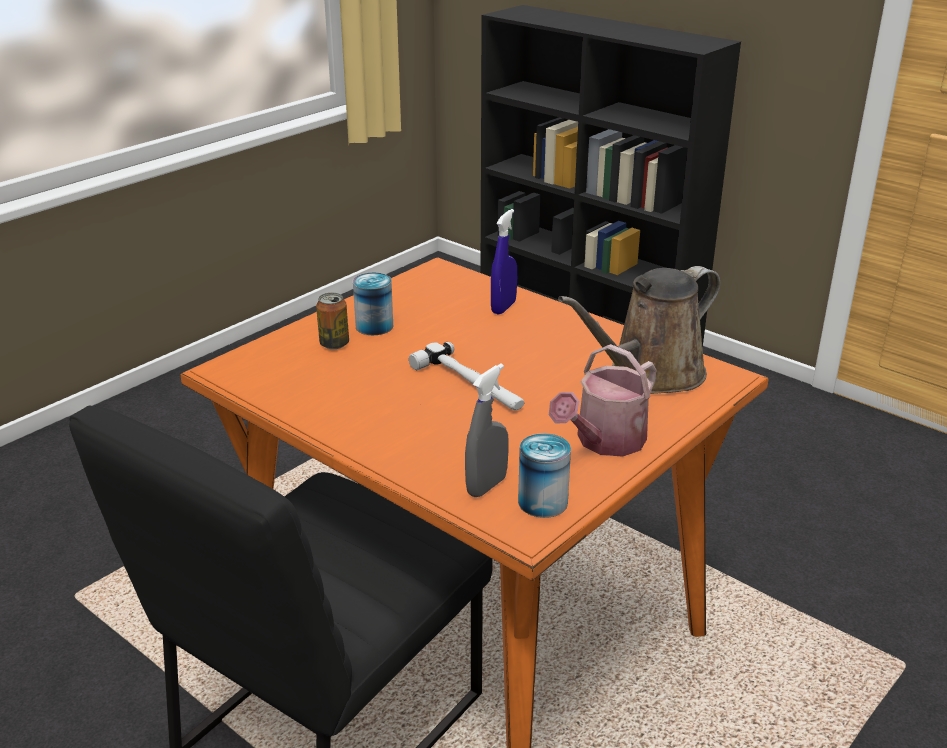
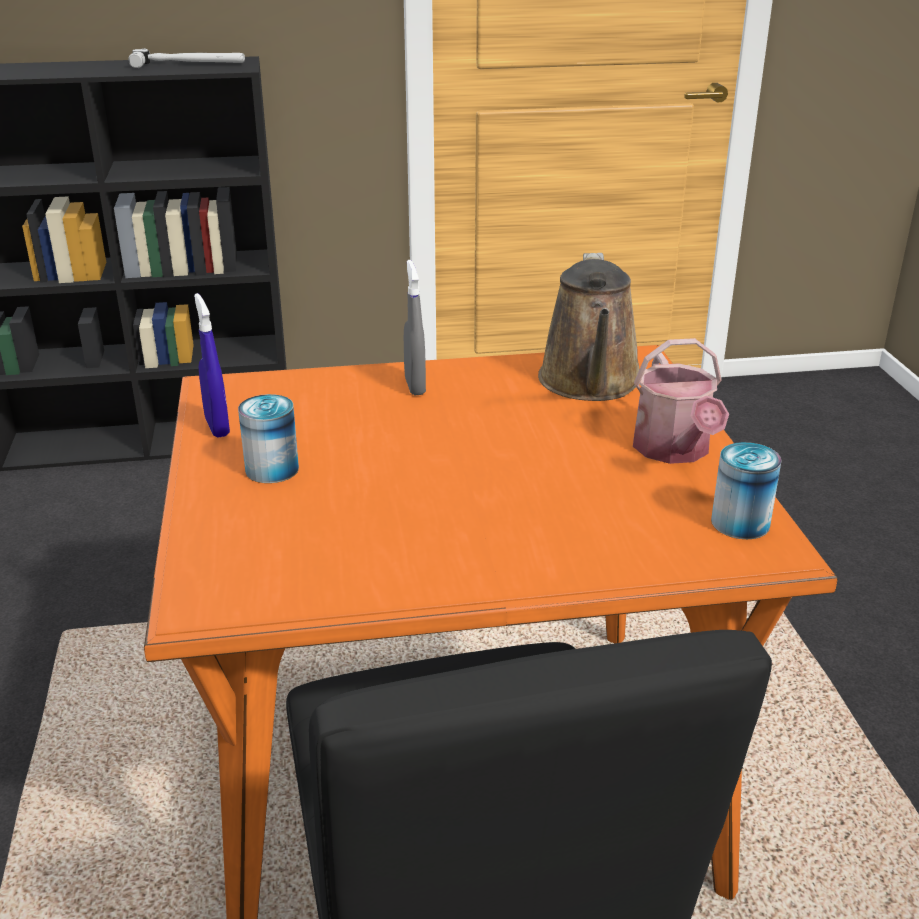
camera: 50 degrees left, 0 degrees up
(334, 344) = (268, 508): can -> none
(470, 384) = (480, 469): hammer -> hammer (189, 64)
(486, 486) = (680, 539): grey spray bottle -> grey spray bottle (415, 386)
(503, 307) = (358, 390): blue spray bottle -> blue spray bottle (217, 427)

